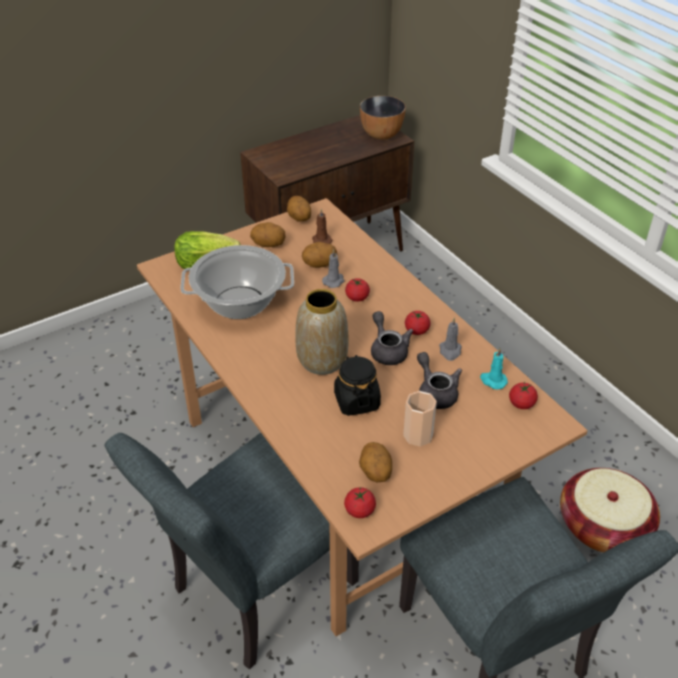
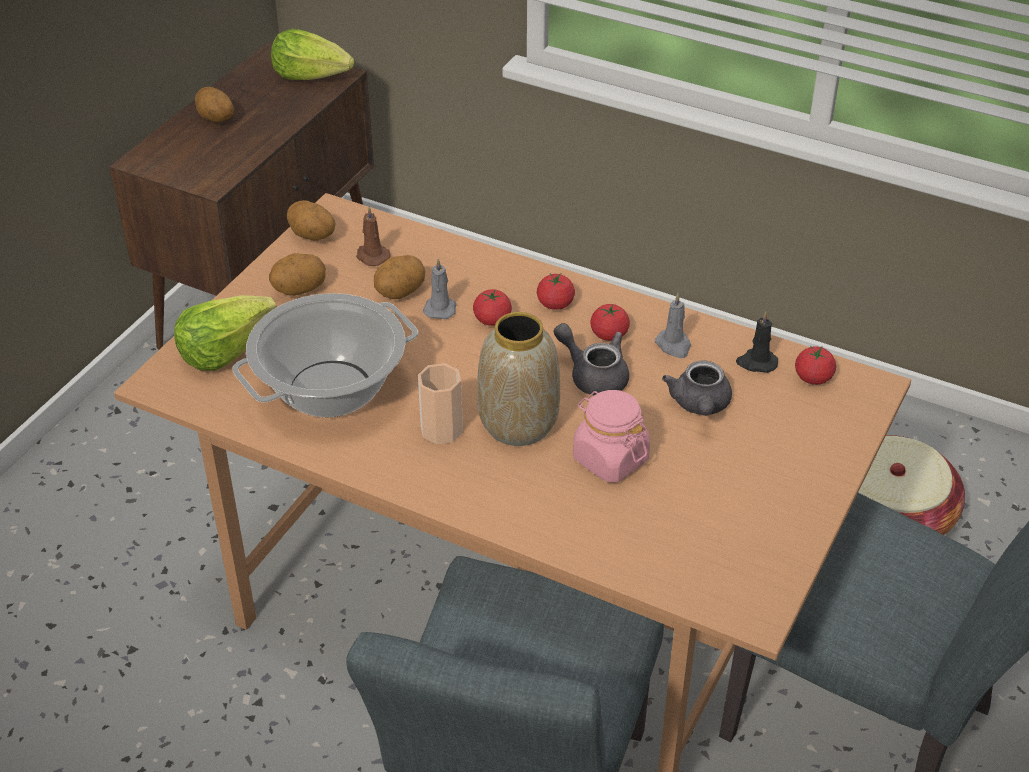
camera: 30 degrees left, 0 degrees up
(356, 401) = (610, 459): black jar -> pink jar
(359, 510) = (732, 596): tomato -> tomato (555, 304)
(375, 473) = (711, 541): potato -> potato (215, 119)
(381, 135) = (311, 75): bowl -> lettuce
(418, 435) = (723, 470): cup -> cup (441, 430)
(435, 392) = (699, 406): grey teapot -> grey teapot turned 120 degrees counterclockwise
(493, 380) = (756, 362): turquoise candle -> black candle

